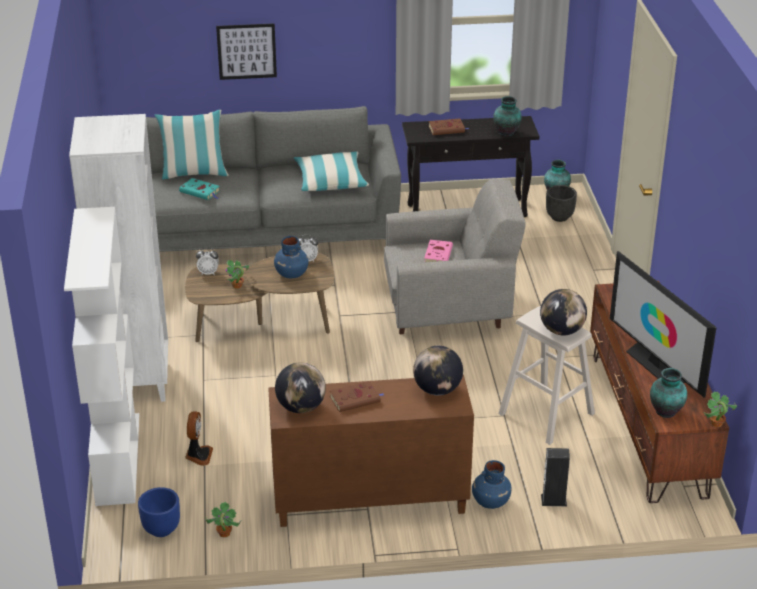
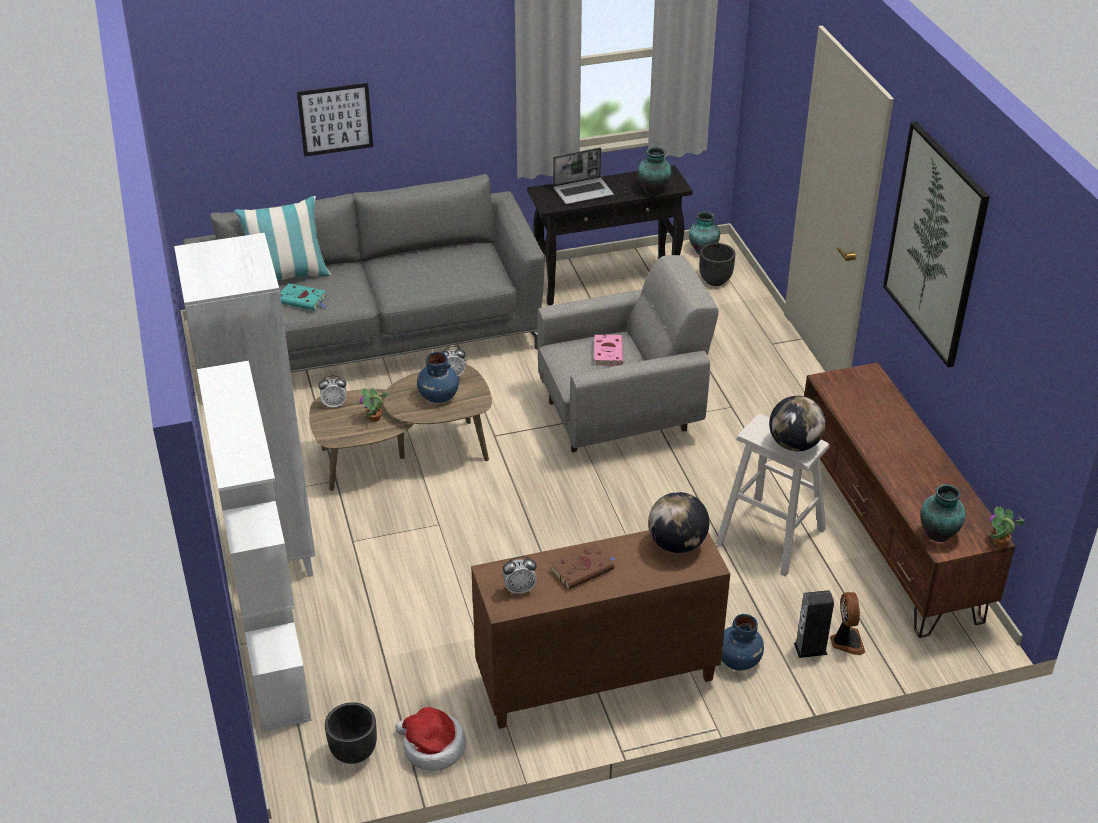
camera: 10 degrees left, 5 degrees up
(161, 529) = (353, 753): blue planter -> black planter
(198, 455) = (373, 644): fan -> fan (846, 642)
(224, 533) = (432, 747): potted plant -> hat
(301, 407) = (519, 589): globe -> alarm clock
(331, 180) = (457, 269): pillow -> none
(447, 129) = (583, 192): brown book -> laptop
(656, 364) = (908, 472): television -> none
(695, 175) = (935, 244): none -> picture

